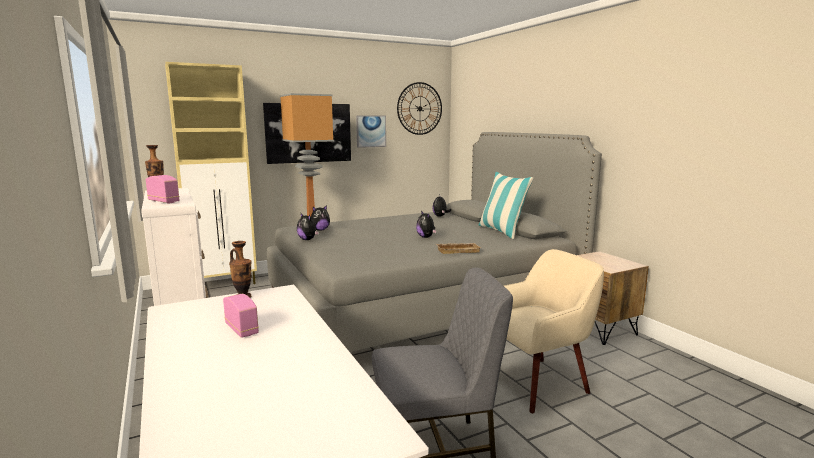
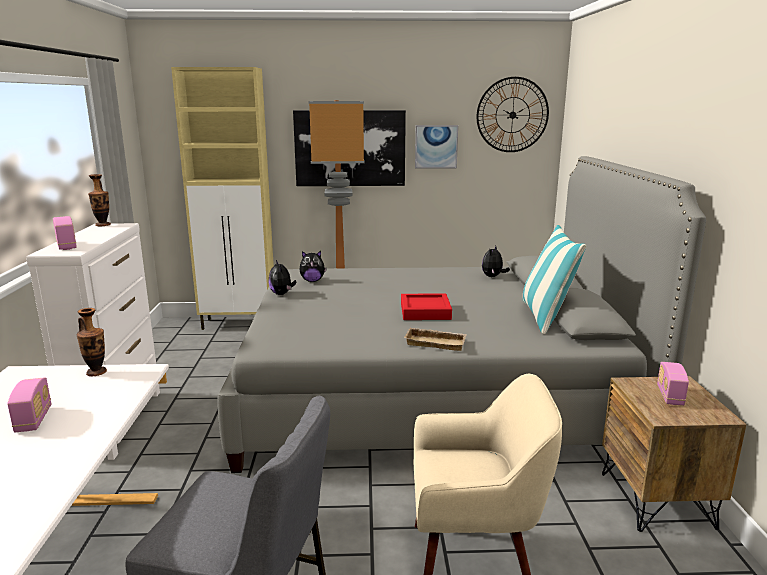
camera: 25 degrees right, 5 degrees up
(426, 237) = (425, 311): plush toy -> red tray
(601, 260) = (669, 396): none -> radio

